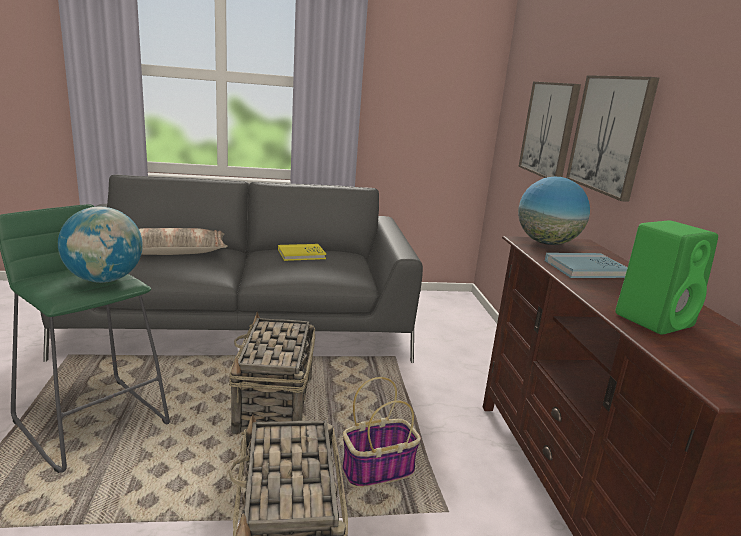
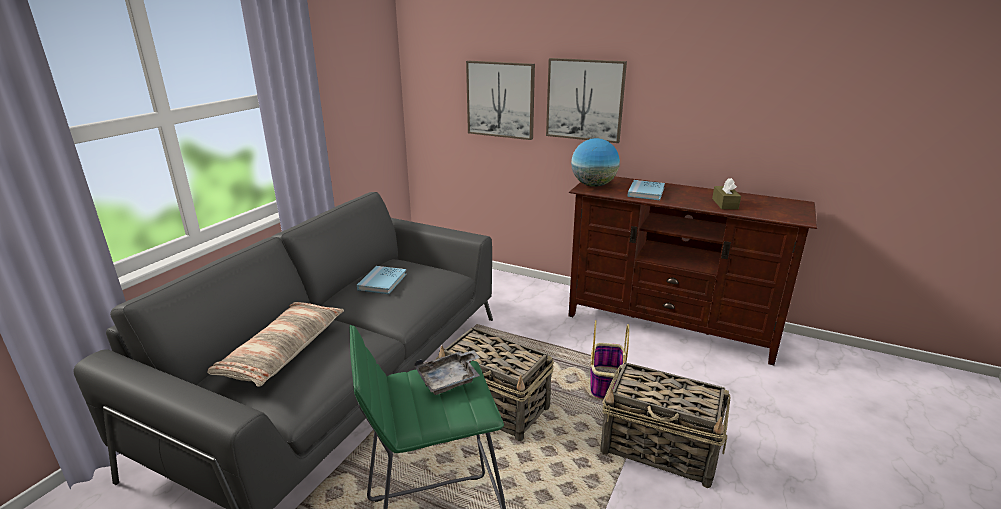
camera: 55 degrees left, 5 degrees up
(104, 280) = (449, 379): globe -> grey tray
(301, 254) = (382, 282): yellow book -> blue book
(654, 319) = (725, 204): green speaker -> brown tissue box

